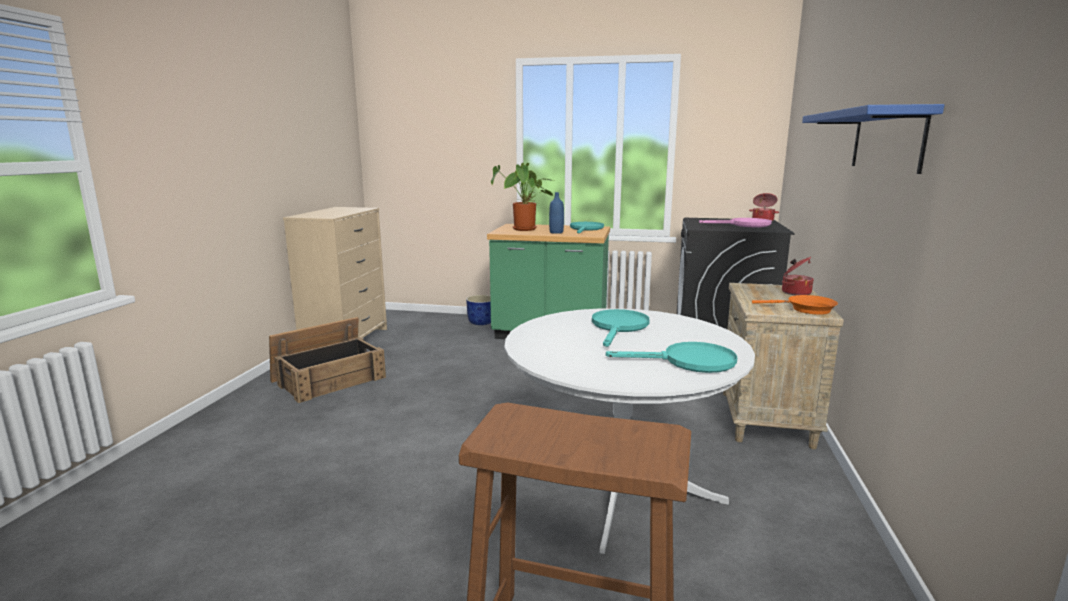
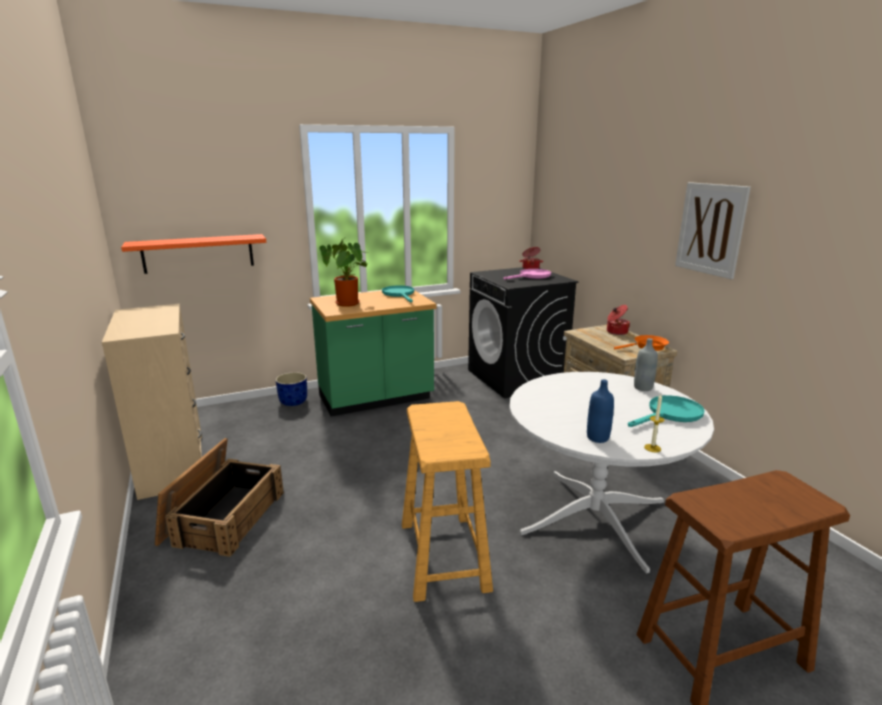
camera: 35 degrees left, 5 degrees up
(423, 174) = (198, 253): none -> orange shelf
(433, 458) = (443, 555): none -> beige stool
(556, 232) = (385, 303): blue bottle -> blue bottle (597, 438)
(596, 378) = (652, 448): none -> candle
(619, 327) = (579, 395): turquoise frying pan -> none
(711, 337) = (643, 388): none -> grey bottle
(886, 140) = (711, 229): blue shelf -> picture

